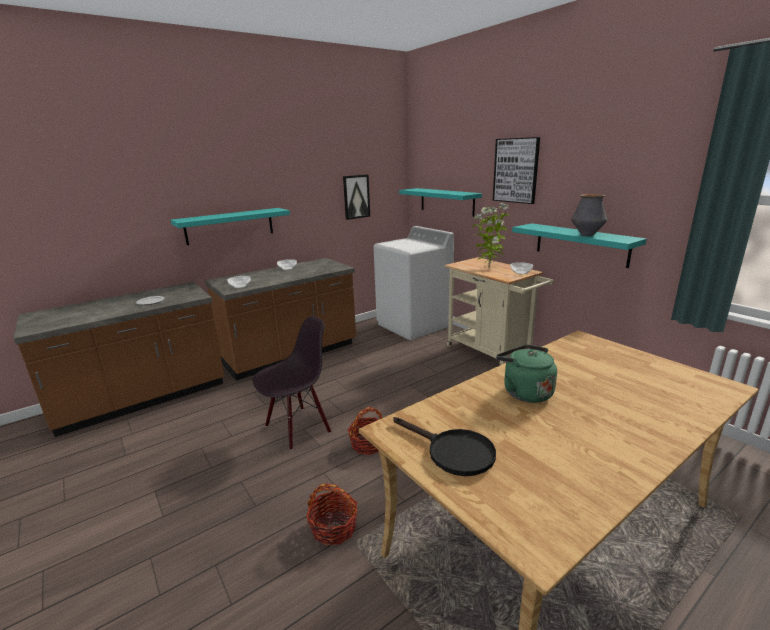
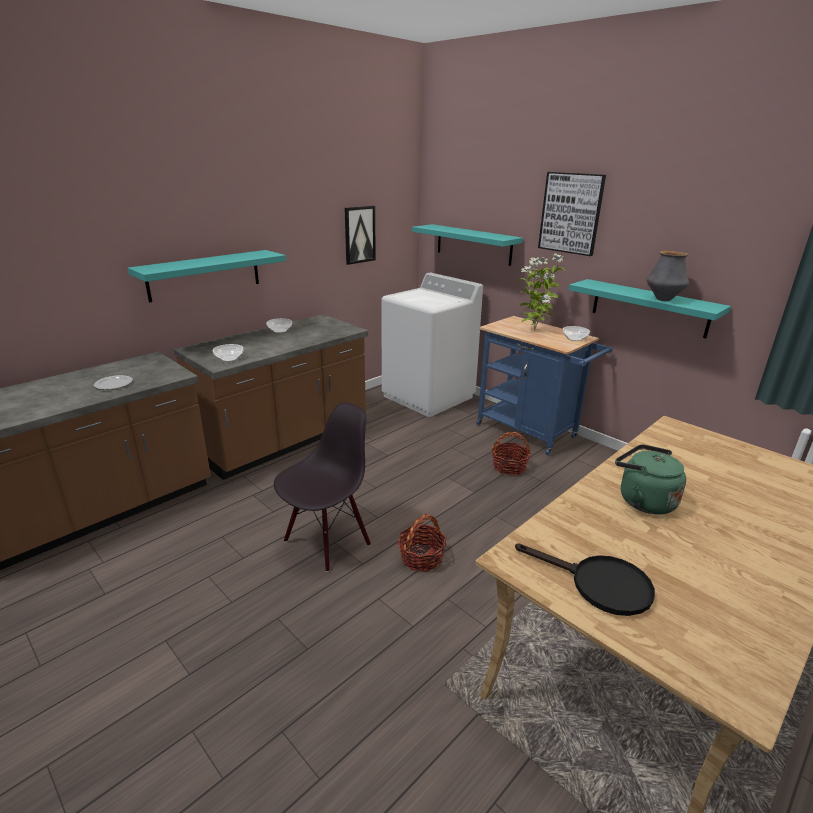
camera: 10 degrees left, 5 degrees up
(334, 527) = (414, 668): basket -> basket (509, 467)
(492, 354) = (531, 433): beige cart -> blue cart

